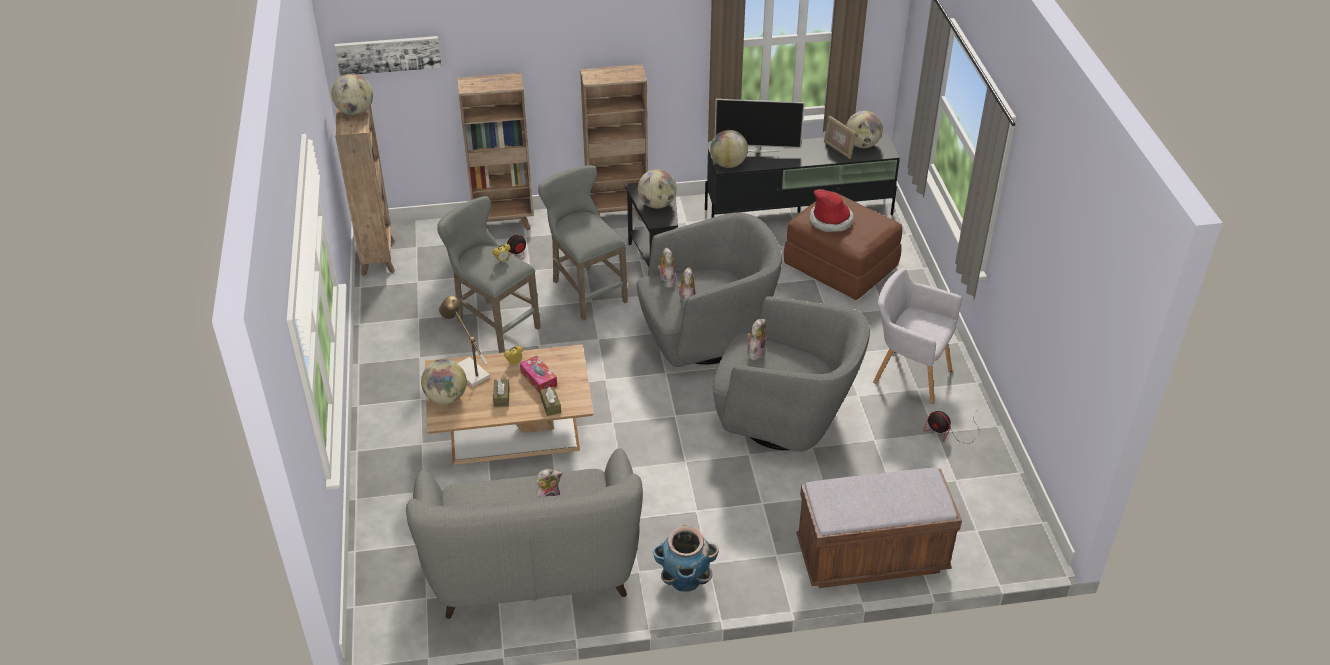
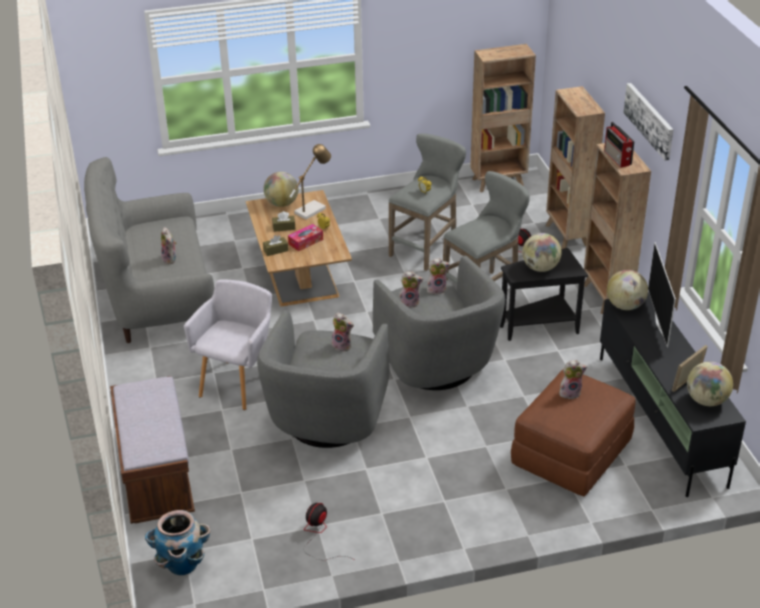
camera: 85 degrees right, 5 degrees down
(355, 111) = (511, 52): globe -> none
(388, 54) = (566, 36): picture -> picture (649, 120)
(615, 77) = (617, 158): none -> radio
(685, 580) = (139, 371): planter -> planter (182, 564)
(831, 220) = (570, 392): hat -> plush toy
(908, 374) = (403, 506): grey armchair -> grey armchair (238, 382)

